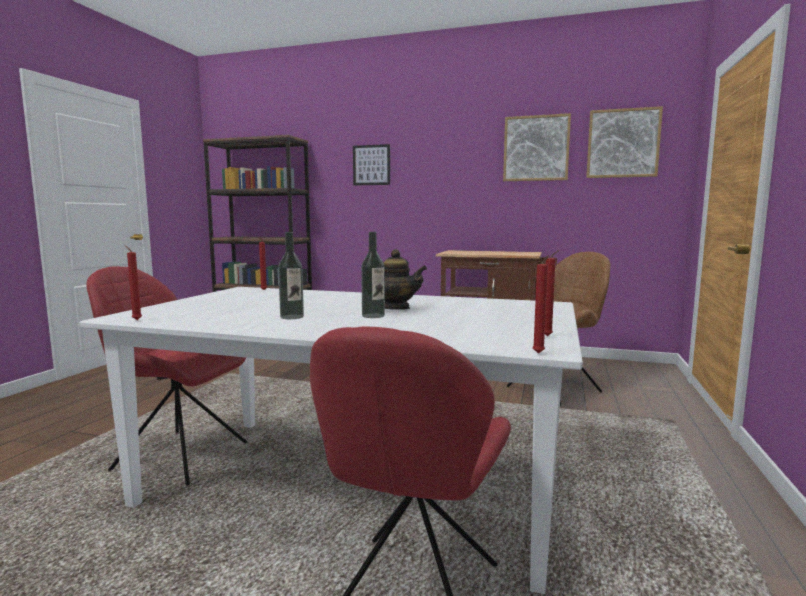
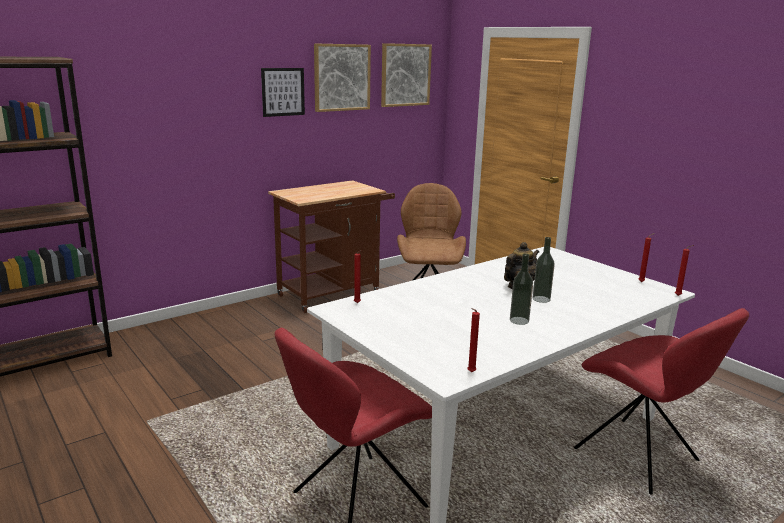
camera: 55 degrees left, 10 degrees up
(371, 165) = (163, 94): picture -> picture (283, 92)

